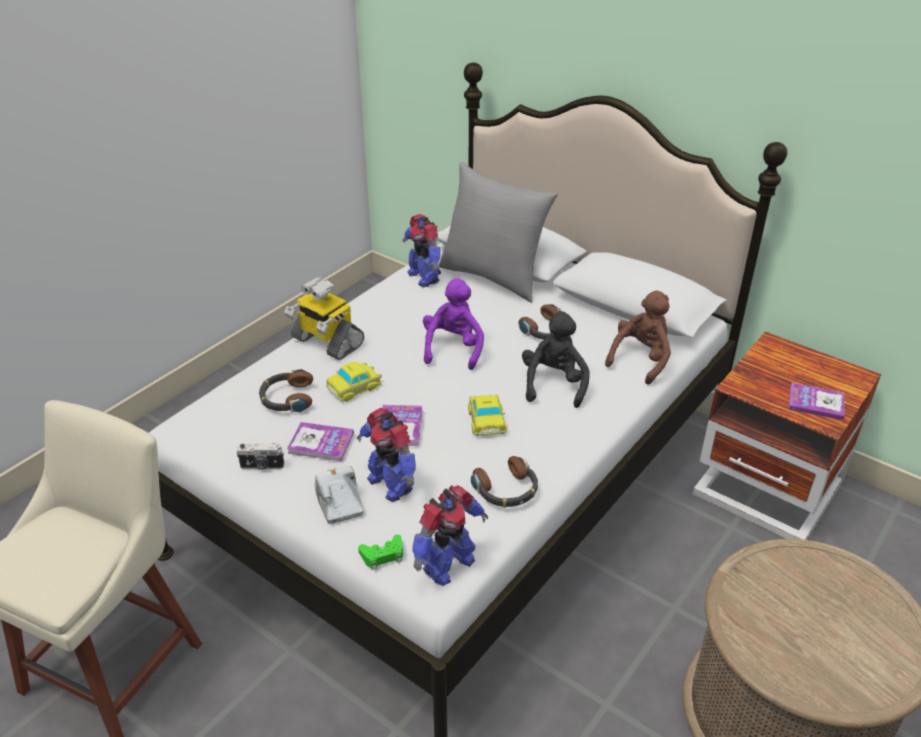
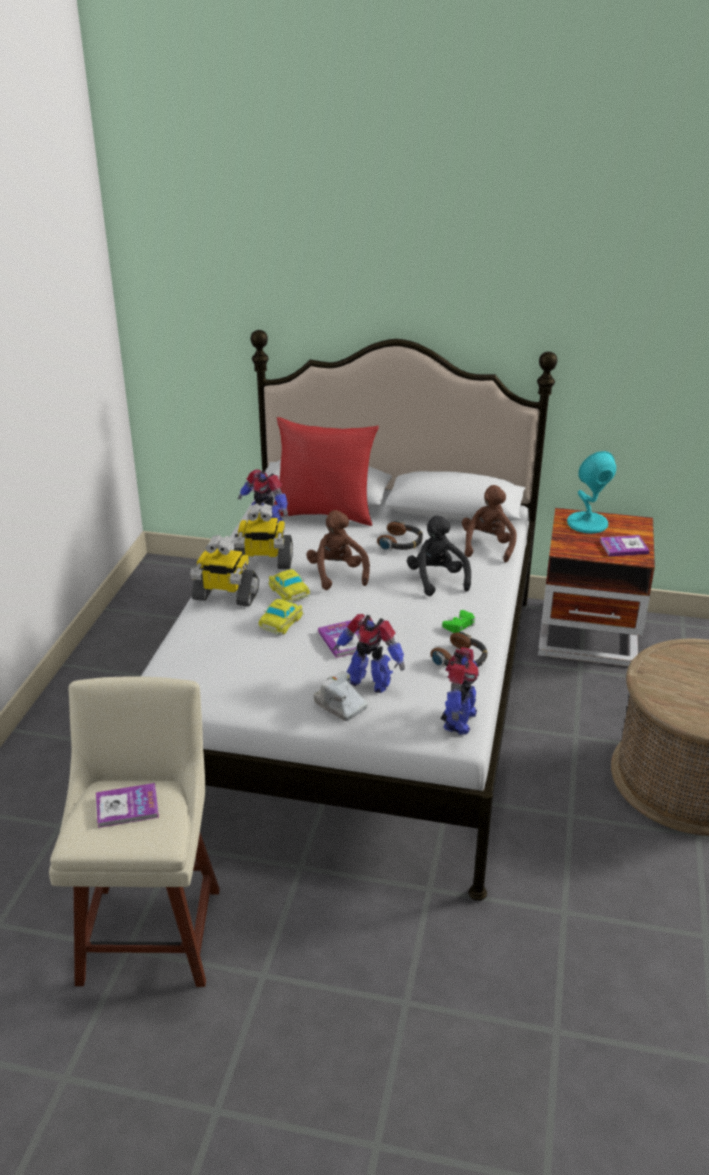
camera: 25 degrees left, 5 degrees down
(262, 466) = (254, 699): camera -> none
(287, 398) = (231, 644): headphones -> none
(320, 443) = (289, 669): book -> book (127, 807)
(383, 555) = (405, 729): green game controller -> green game controller (459, 625)
(391, 315) = (263, 562): none -> toy robot
(453, 348) = (337, 574): purple plush toy -> brown plush toy
(486, 419) = (406, 617): toy car -> toy car (288, 590)
(493, 276) = (324, 513): grey pillow -> red pillow
(790, 361) = (587, 523): none -> turquoise table lamp

